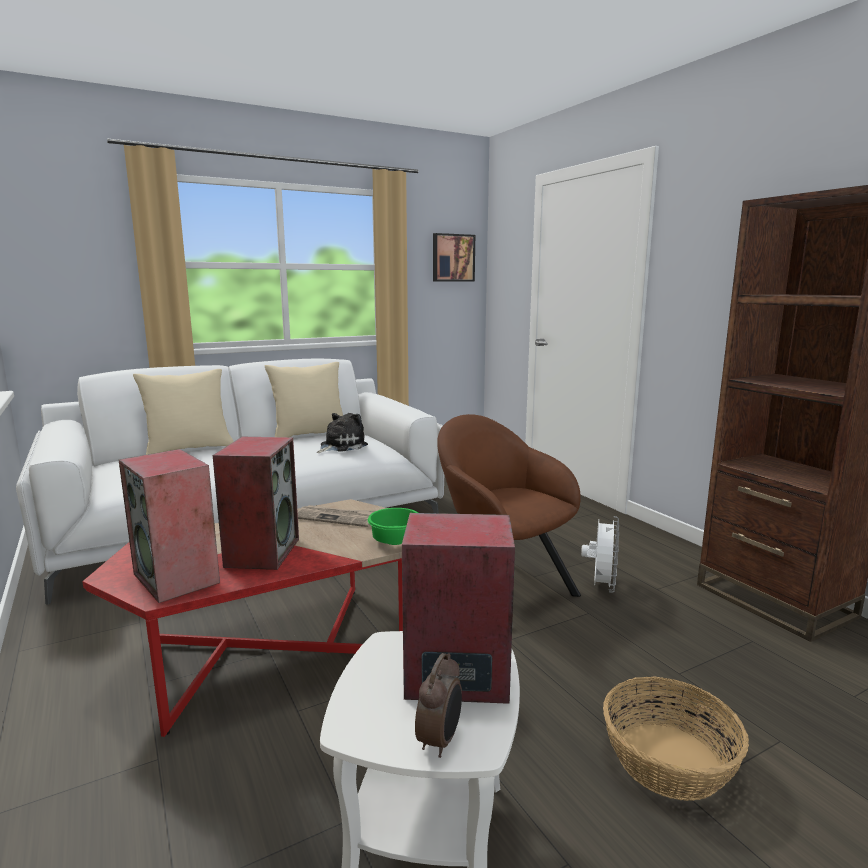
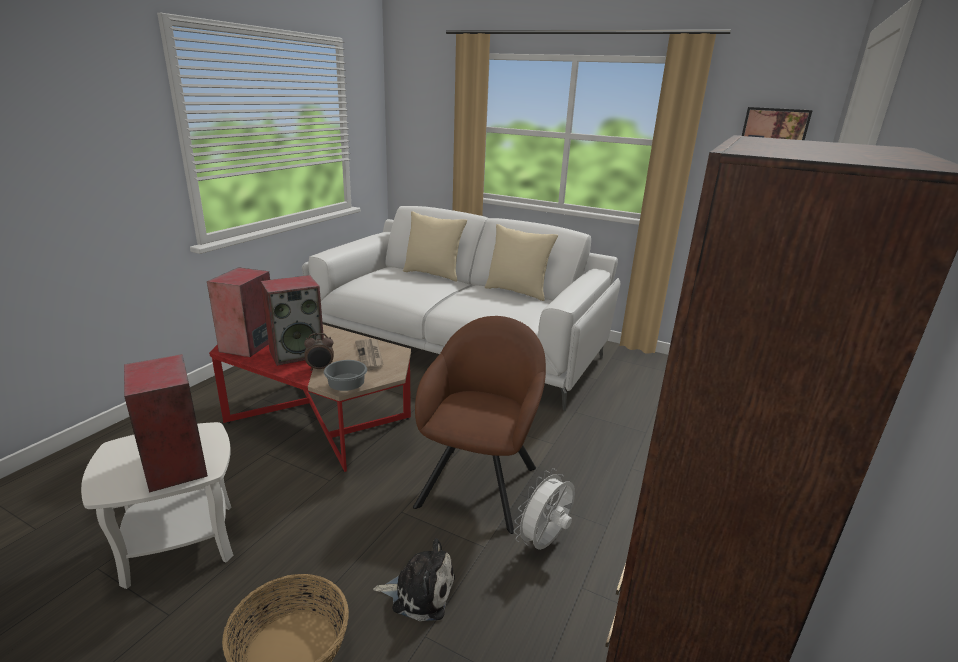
camera: 55 degrees right, 10 degrees up
(341, 446) = (504, 309): plush toy -> plush toy (419, 592)
(393, 541) = (346, 386): green bowl -> grey bowl
(440, 740) = (107, 478): alarm clock -> alarm clock (320, 368)
(601, 586) = (544, 542): white fan -> white fan turned 150 degrees clockwise

